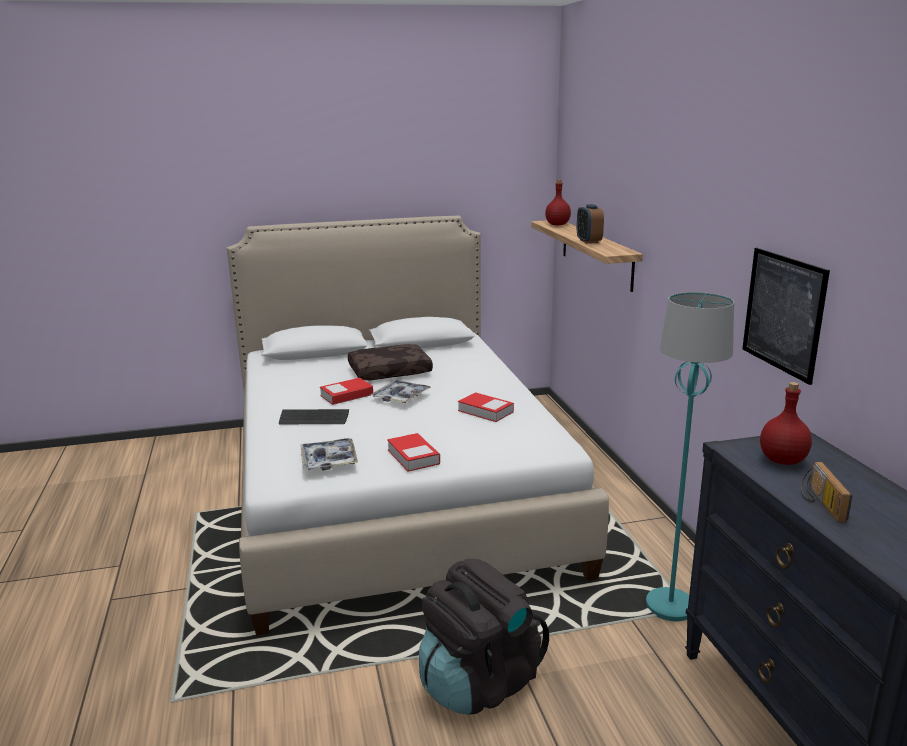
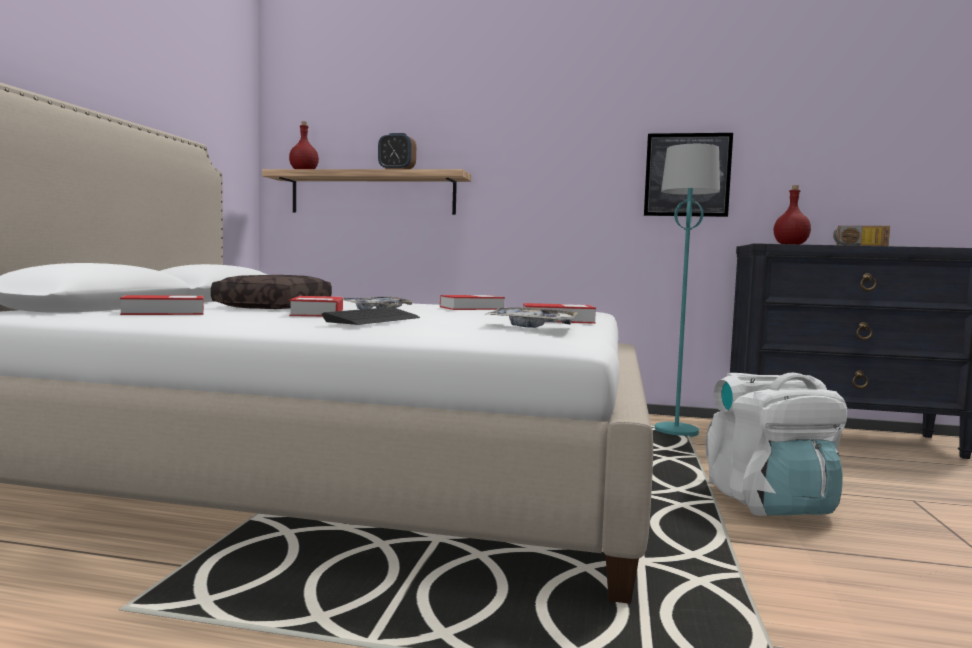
camera: 65 degrees left, 15 degrees down
(305, 371) = (164, 312): none -> book
(479, 682) = (770, 503): black backpack -> white backpack

